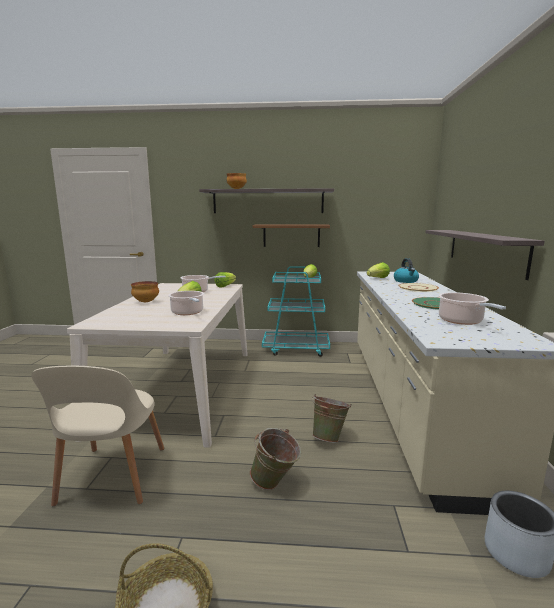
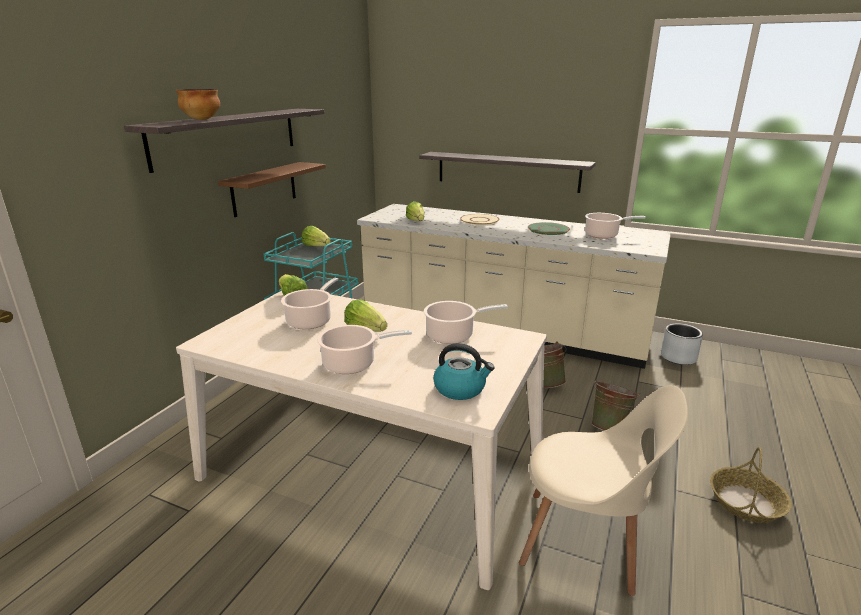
camera: 70 degrees left, 10 degrees up
(146, 302) = (353, 364): bowl -> cooking pot
(406, 281) = (442, 216): kettle -> kettle (460, 388)

